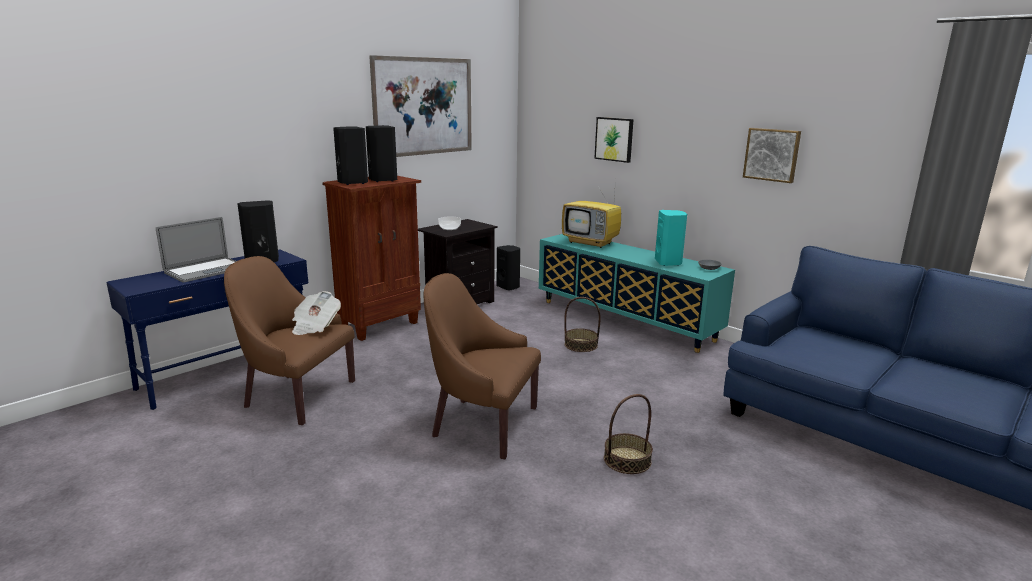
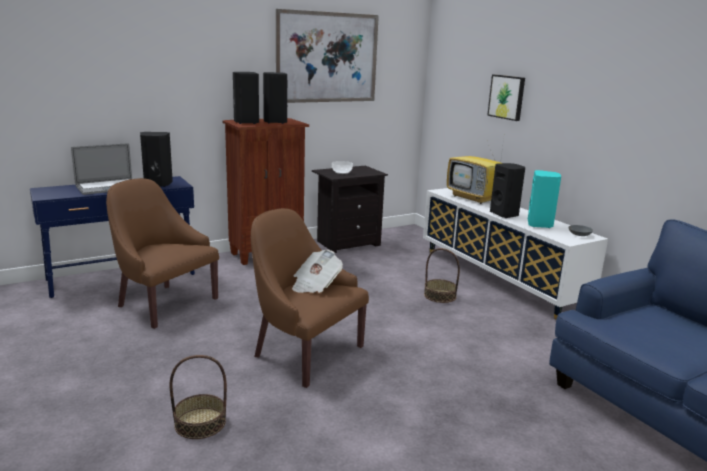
camera: 15 degrees right, 0 degrees up
(315, 326) = (183, 244): newspaper -> newspaper (315, 285)
(509, 287) = (402, 234): black speaker -> black speaker (505, 214)
(626, 320) = (499, 279): turquoise tv stand -> white tv stand
(627, 460) = (421, 410): basket -> basket (200, 423)
(772, 154) = (653, 120): picture -> none

